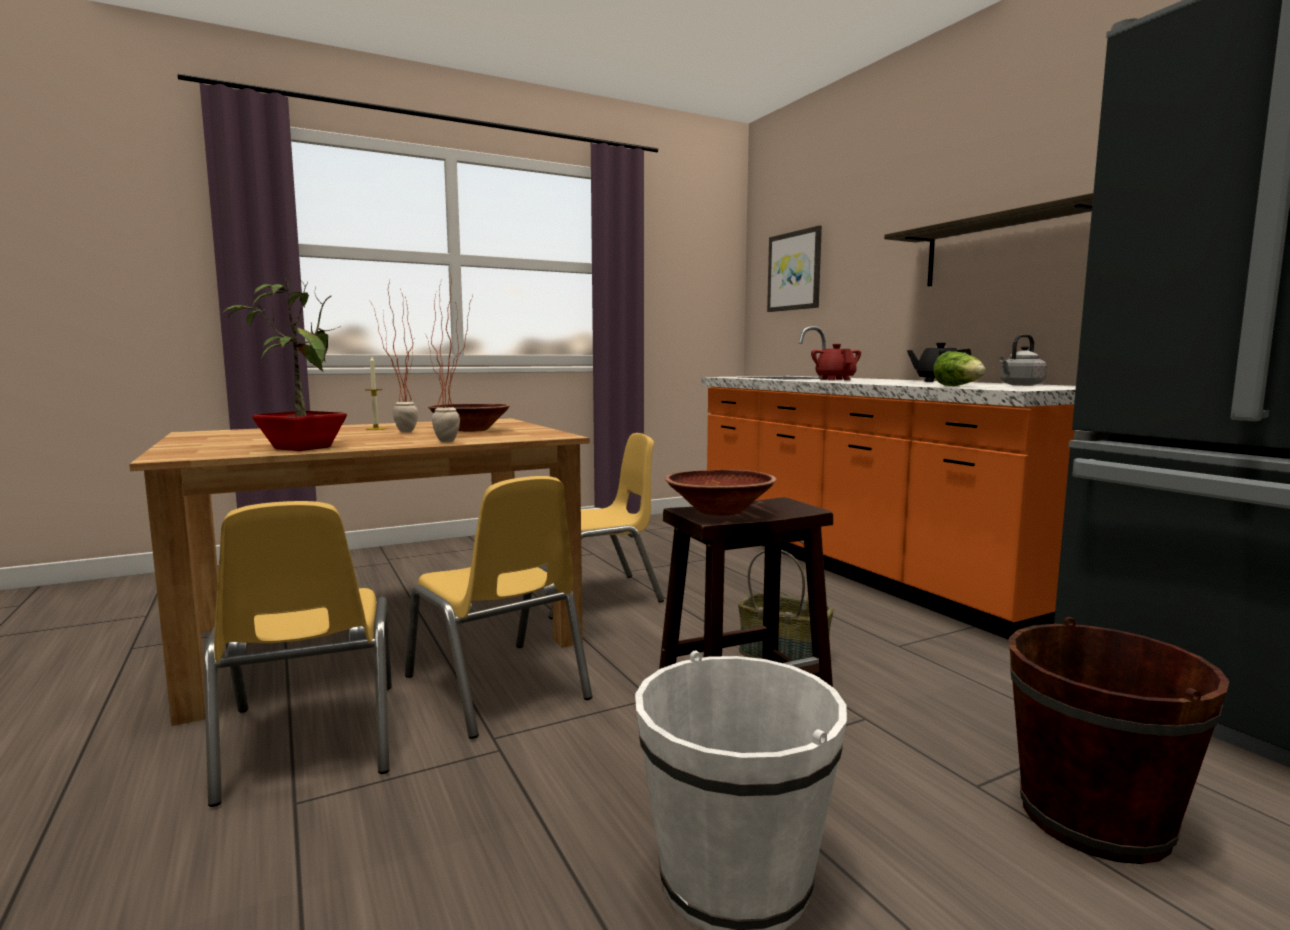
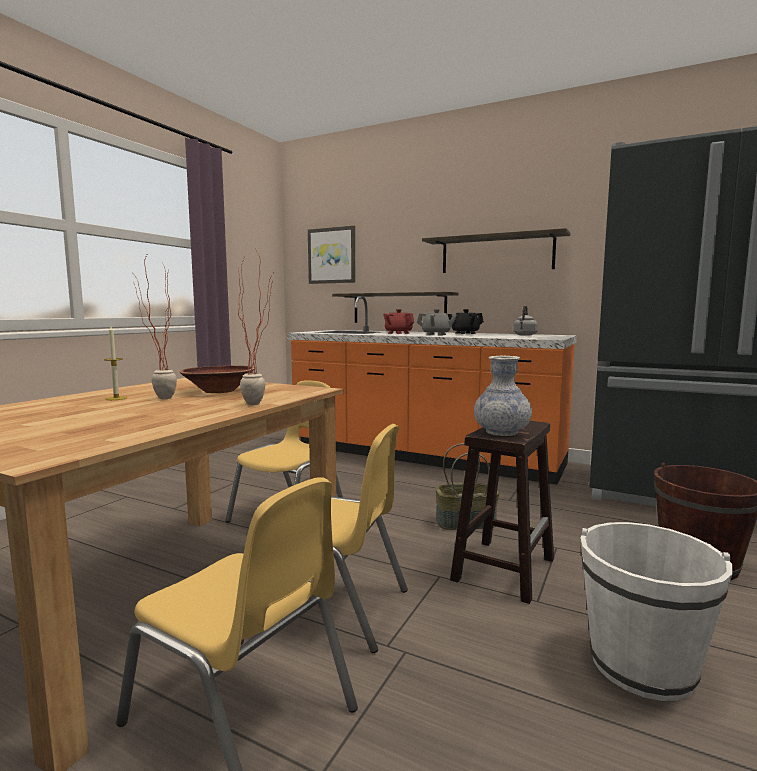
camera: 35 degrees left, 0 degrees up
(300, 448) = (143, 428): potted plant -> none
(720, 511) = (501, 432): brown bowl -> vase
(868, 343) = (399, 308): none -> shelf
(873, 382) = (436, 335): none -> grey teapot
(959, 386) = (510, 337): lettuce -> none

